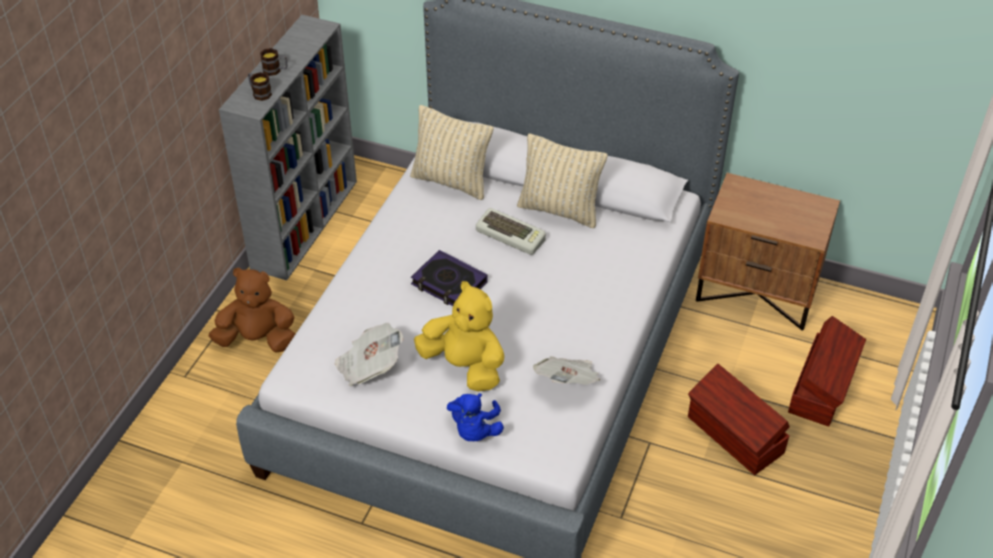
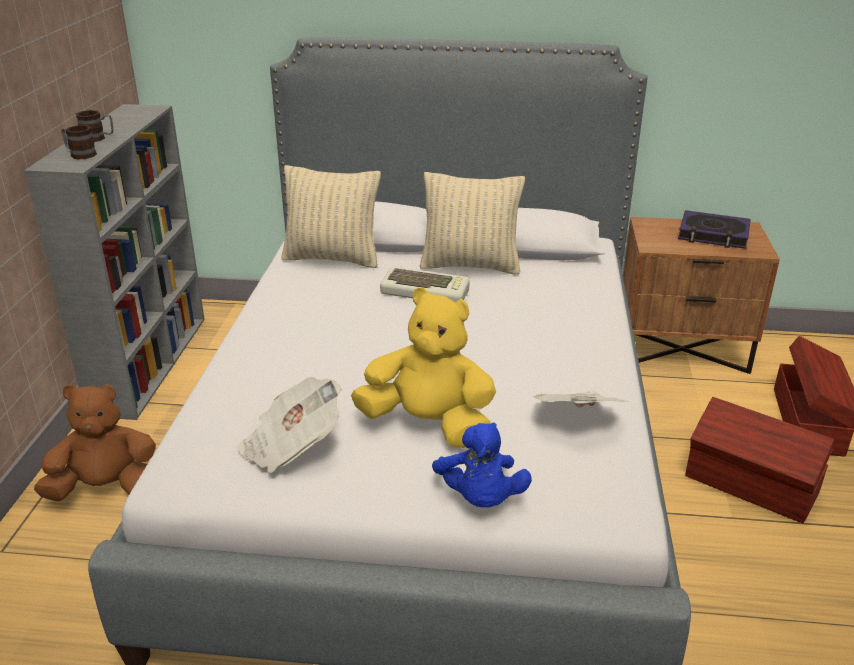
camera: 15 degrees left, 15 degrees down
(449, 284) = (369, 344): book -> book (713, 235)

